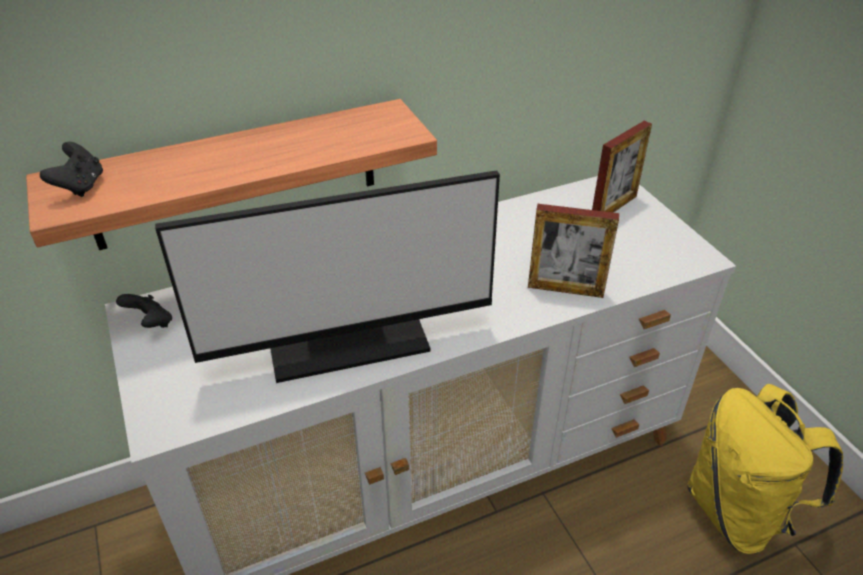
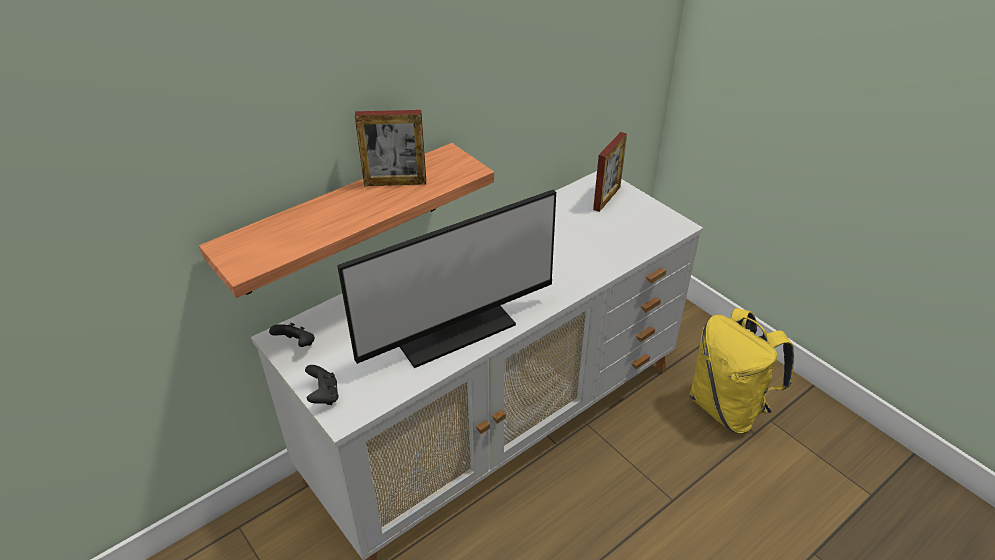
camera: 15 degrees left, 0 degrees up
(80, 186) = (249, 247): black game controller -> black game controller (324, 395)
(565, 289) = (593, 264): picture frame -> picture frame (395, 182)

